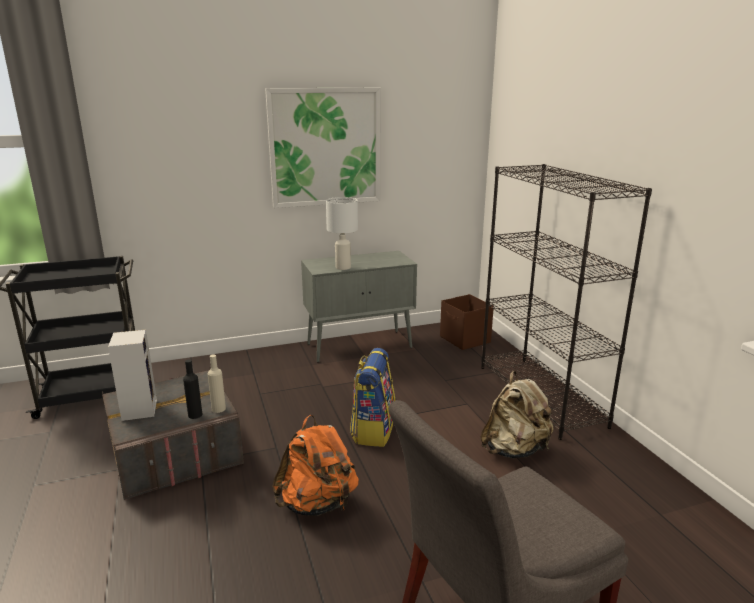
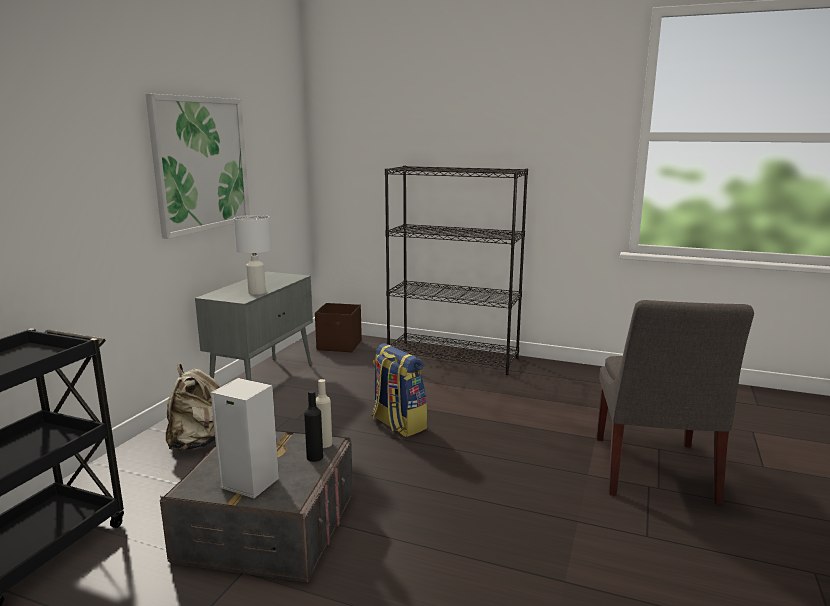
camera: 50 degrees left, 5 degrees down
(317, 504) = (457, 481): orange backpack -> none
(514, 450) = (497, 391): beige backpack -> beige backpack (198, 442)

